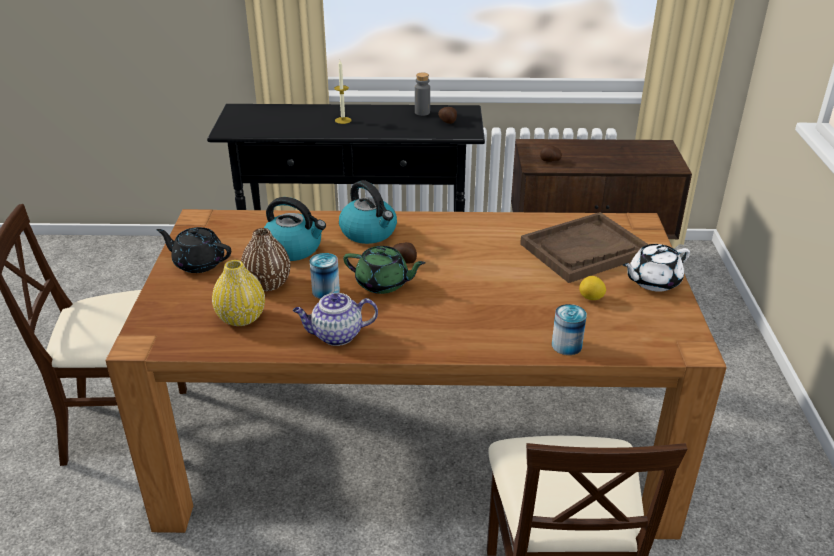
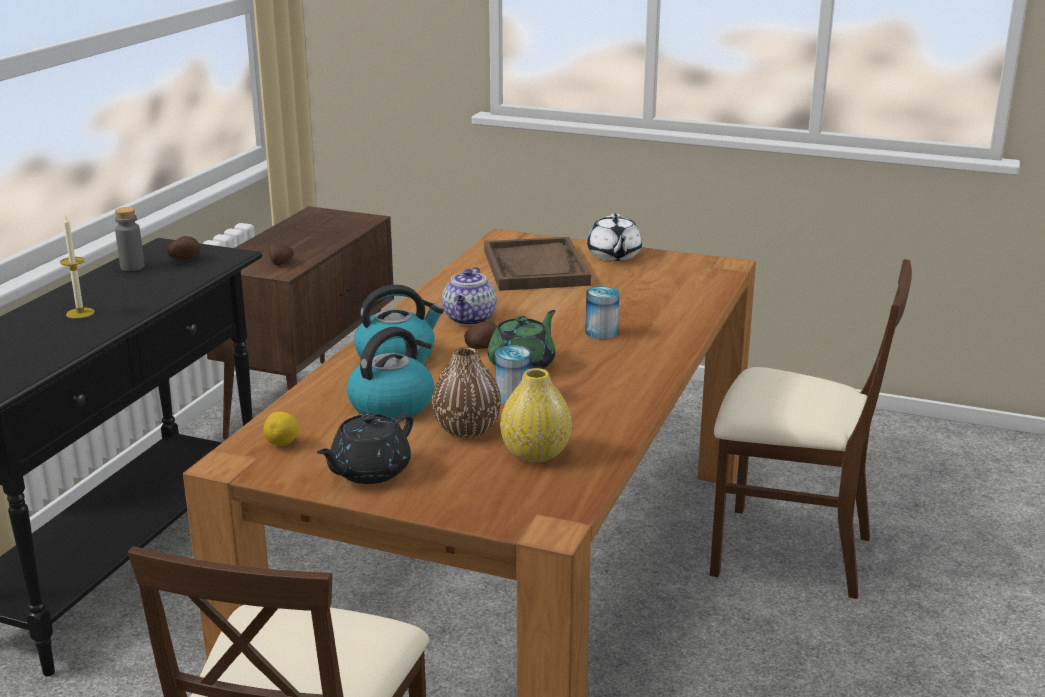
camera: 70 degrees left, 10 degrees down
(336, 335) = (612, 403): teapot -> teapot (470, 319)
(566, 345) = (694, 306): can -> can (601, 332)
(591, 298) = (624, 282): lemon -> lemon (282, 444)

